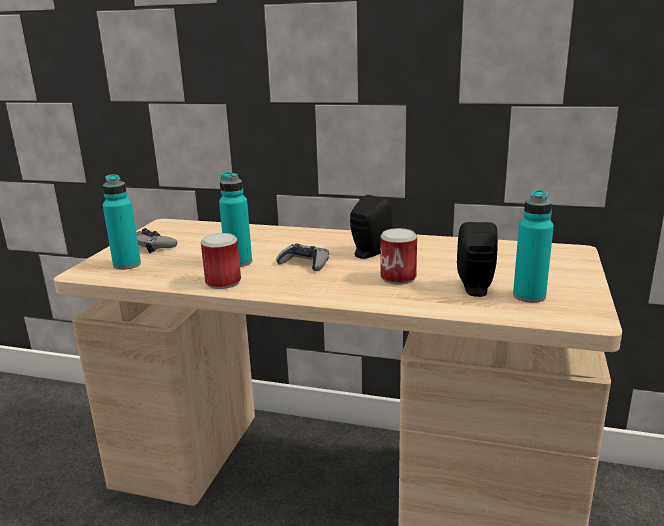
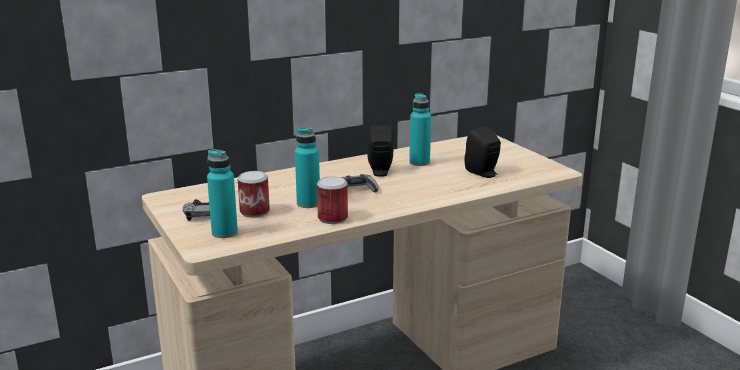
camera: 45 degrees left, 0 degrees up
(398, 278) = (431, 180): can -> can (254, 212)
(529, 296) = (514, 169): turquoise bottle -> turquoise bottle (419, 162)

